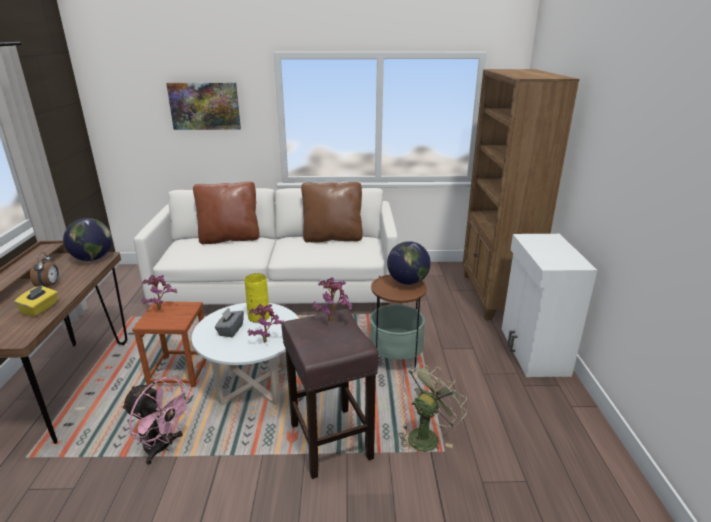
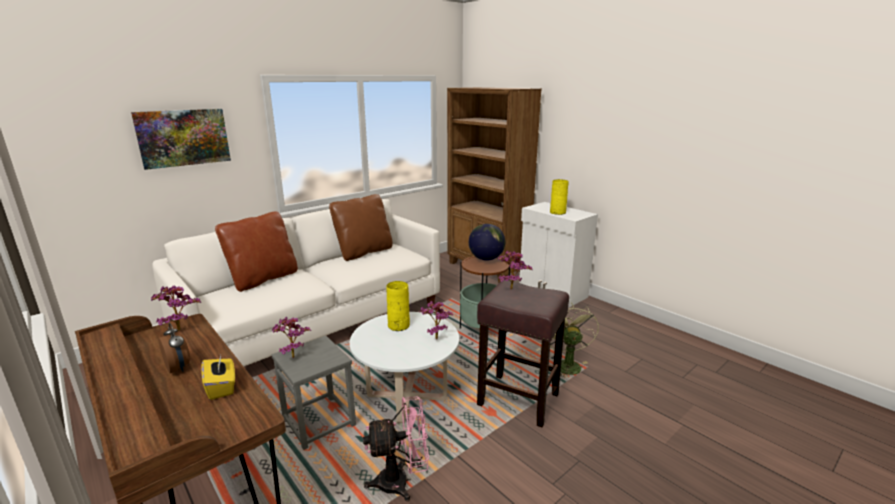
camera: 40 degrees left, 5 degrees down
(93, 259) = (178, 328): globe -> potted plant
(180, 371) = (319, 421): brown stool -> grey stool
(230, 330) = (392, 343): grey tissue box -> none
(544, 252) = (558, 212): none -> yellow vase

